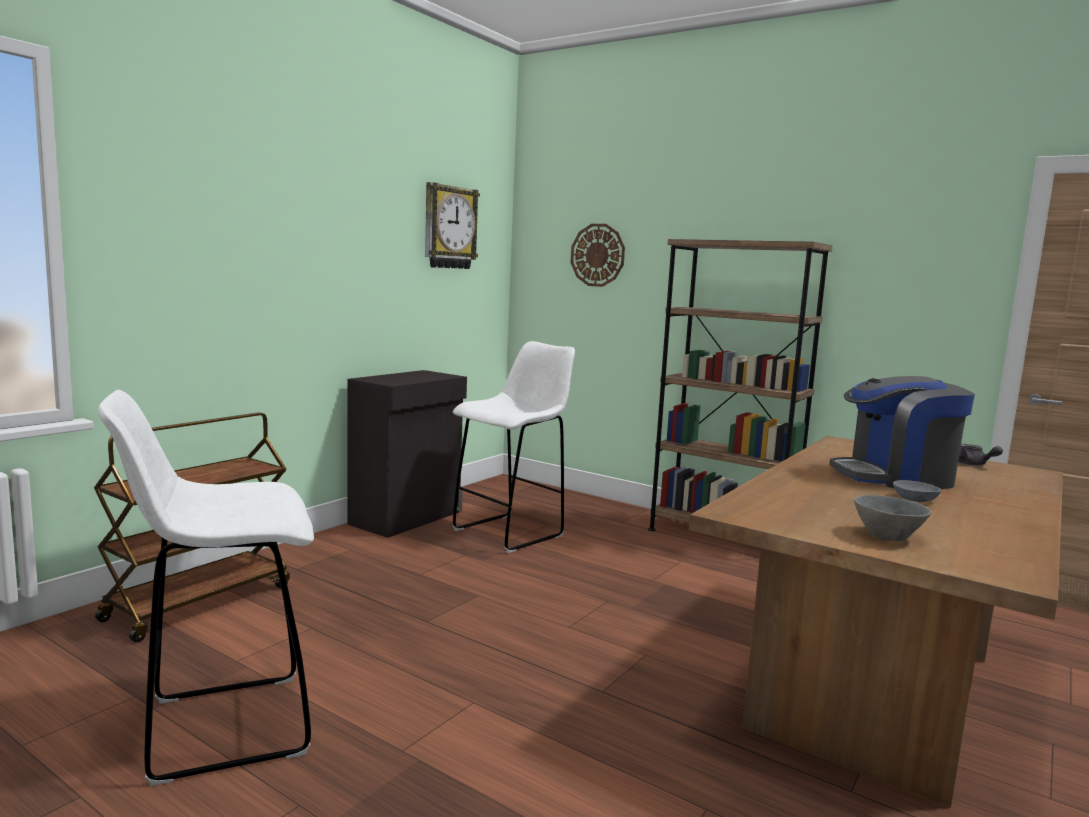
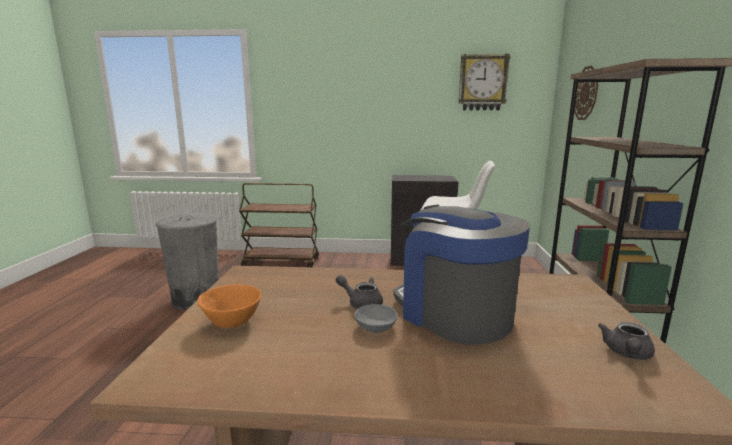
camera: 60 degrees right, 5 degrees up
(221, 727) = (196, 299): white stool -> grey trash can
(858, 493) = (361, 303): none -> grey teapot
(889, 537) = (232, 323): grey bowl -> orange bowl

